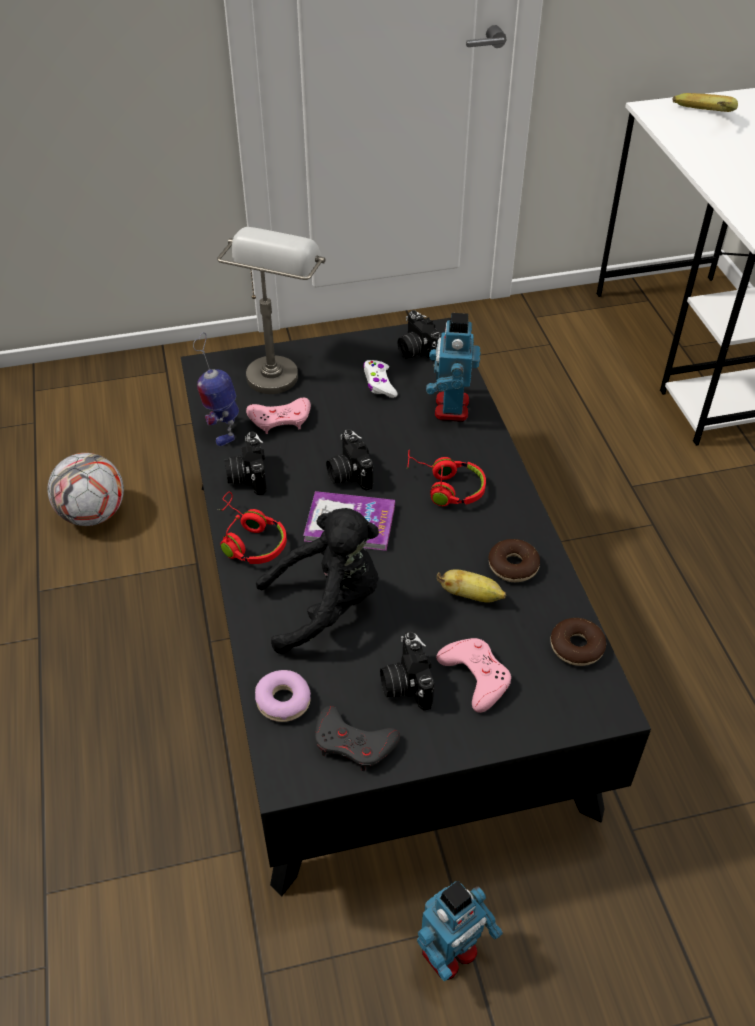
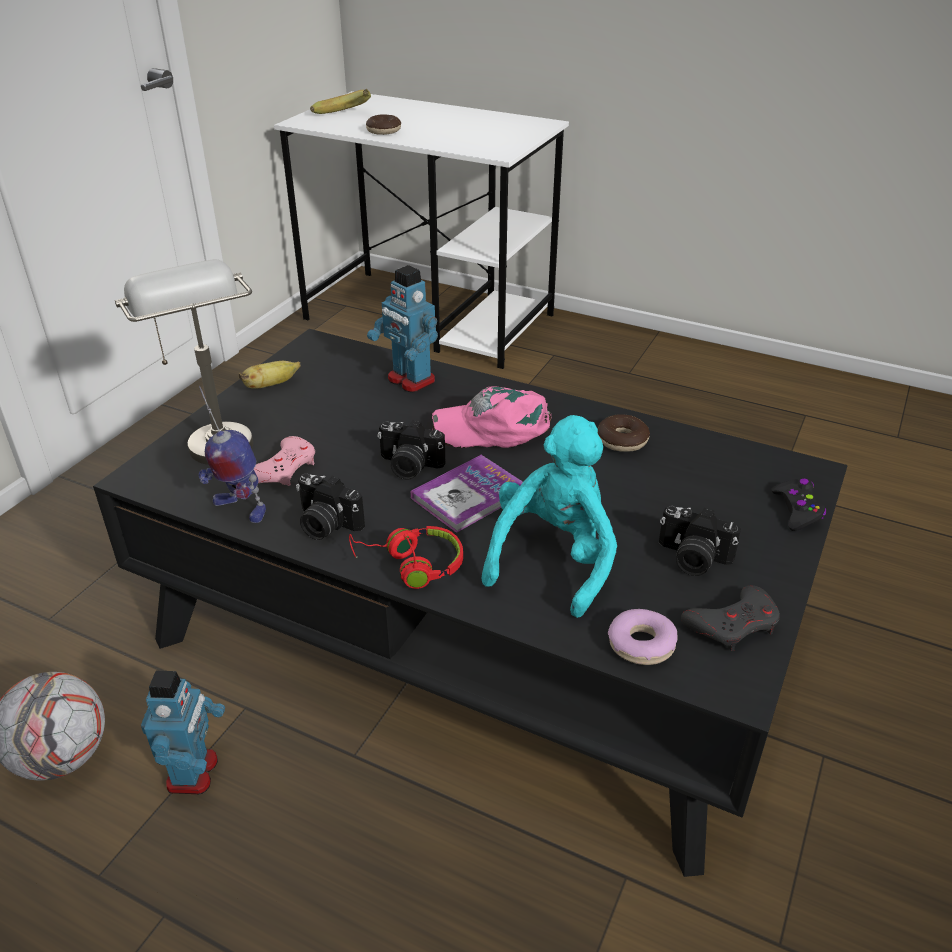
camera: 50 degrees left, 10 degrees down
(326, 606) = (553, 559): black plush toy -> turquoise plush toy
(379, 384) = (326, 397): white game controller -> none
(416, 350) = (317, 362): camera -> none
(445, 487) = (494, 427): red headphones -> pink cap
(450, 953) = (846, 781): toy robot -> toy robot (194, 773)
(471, 596) = (631, 476): banana -> banana (271, 385)
(475, 676) = (720, 517): pink game controller -> none
(539, 721) = (797, 510): none -> black game controller
(576, 647) = (738, 455): donut -> donut (384, 131)

